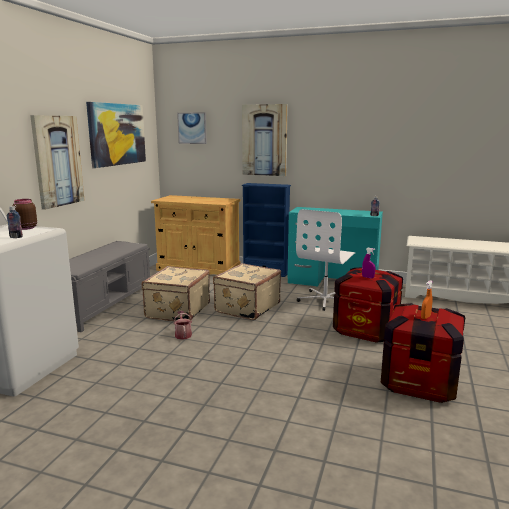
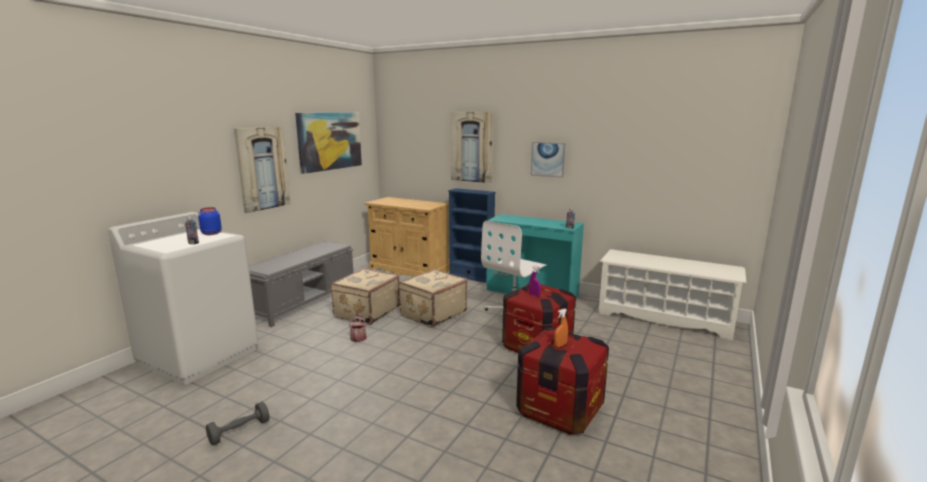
camera: 10 degrees right, 0 degrees up
(25, 228) = (211, 233): brown jar -> blue jar
(105, 436) = (239, 431): none -> grey dumbbell
(192, 128) = (407, 133): picture -> picture (548, 159)

